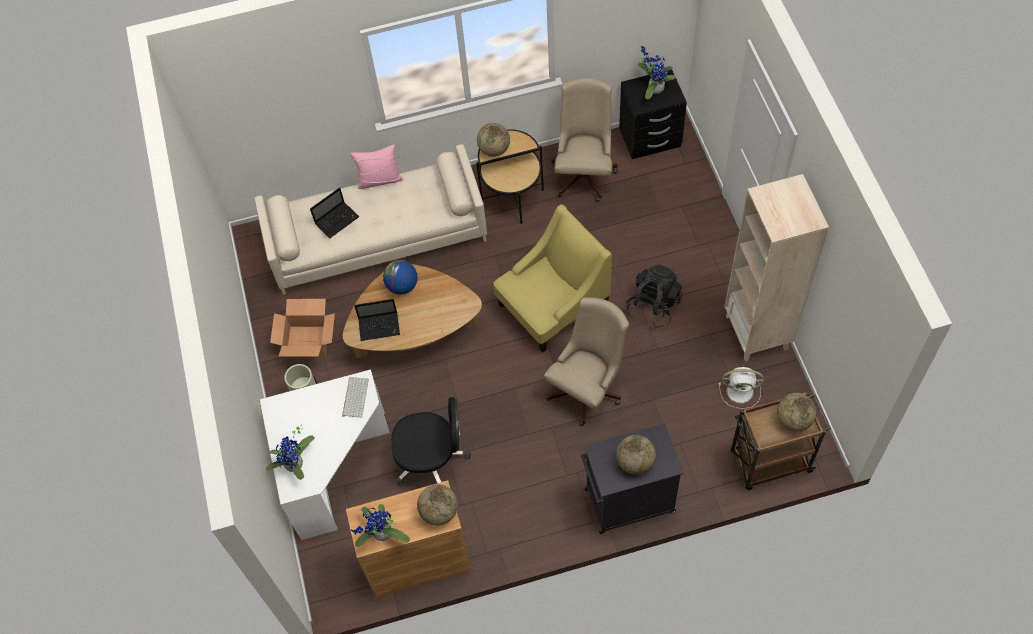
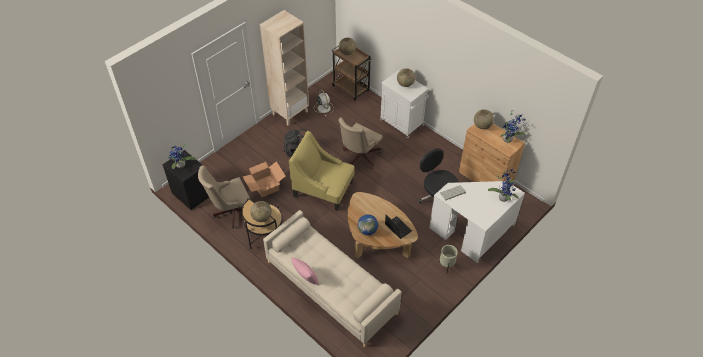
camera: 125 degrees left, 10 degrees down
(307, 341) = (416, 284): cardboard box -> cardboard box (265, 186)
(337, 220) = (347, 283): laptop -> none
(588, 388) = (359, 157): beige office chair -> beige office chair turned 60 degrees counterclockwise
(627, 501) = (402, 123): black cabinet -> white cabinet

